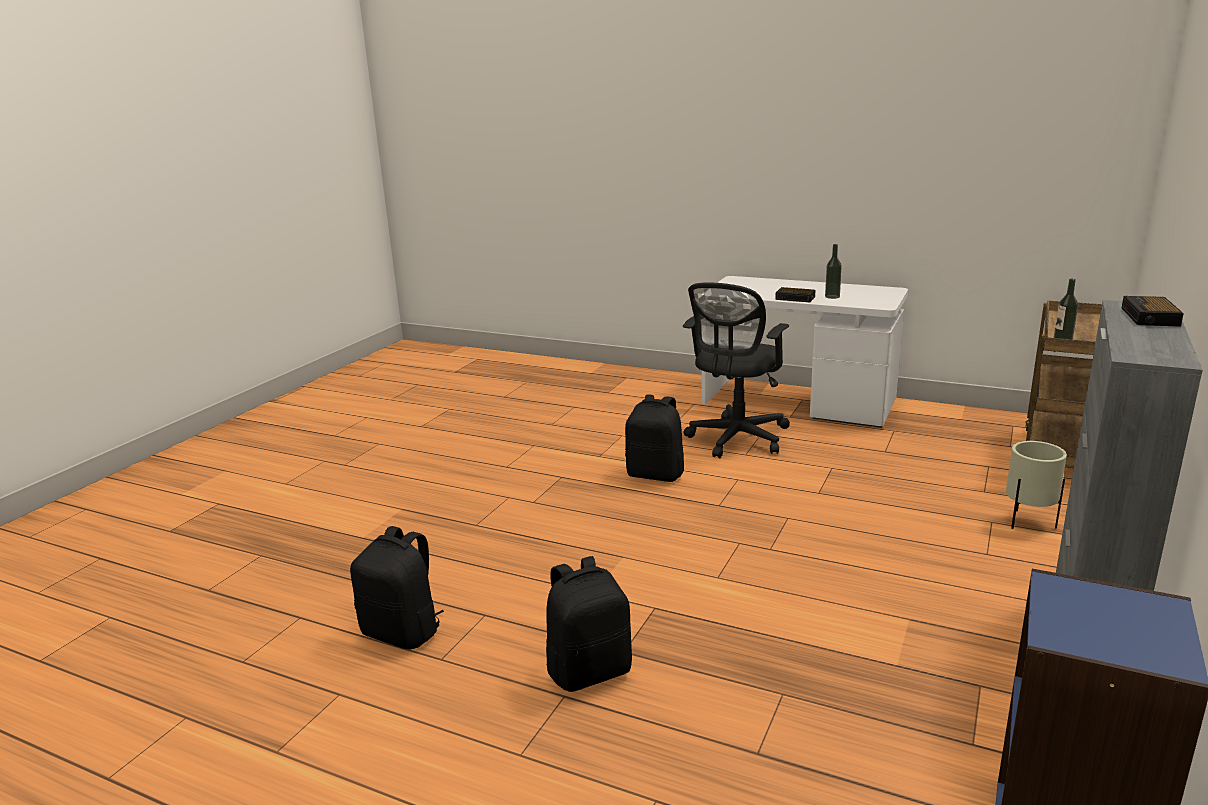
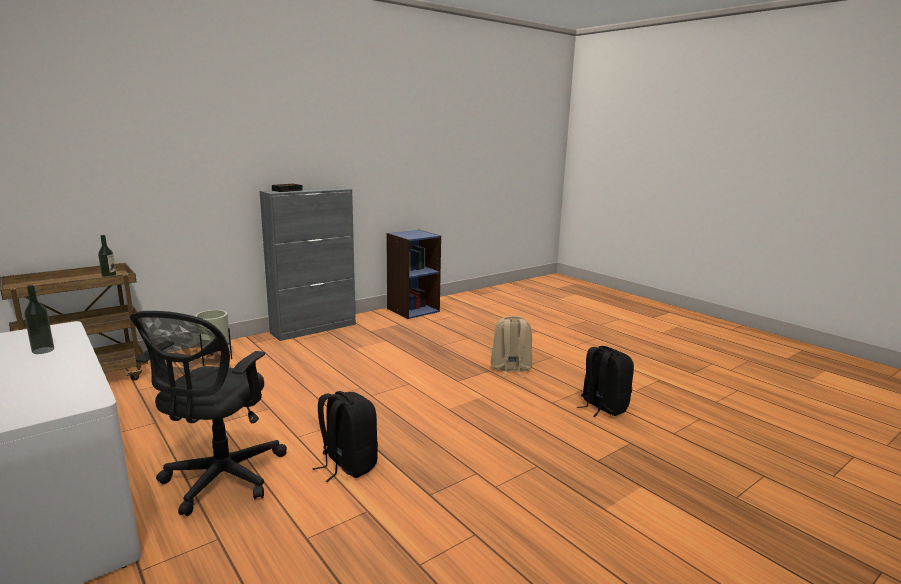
camera: 155 degrees left, 5 degrees down
(589, 670) = (510, 369): black backpack -> beige backpack
(736, 439) = (220, 480): black office chair -> black office chair turned 135 degrees clockwise
(796, 298) = (72, 359): alarm clock -> none

